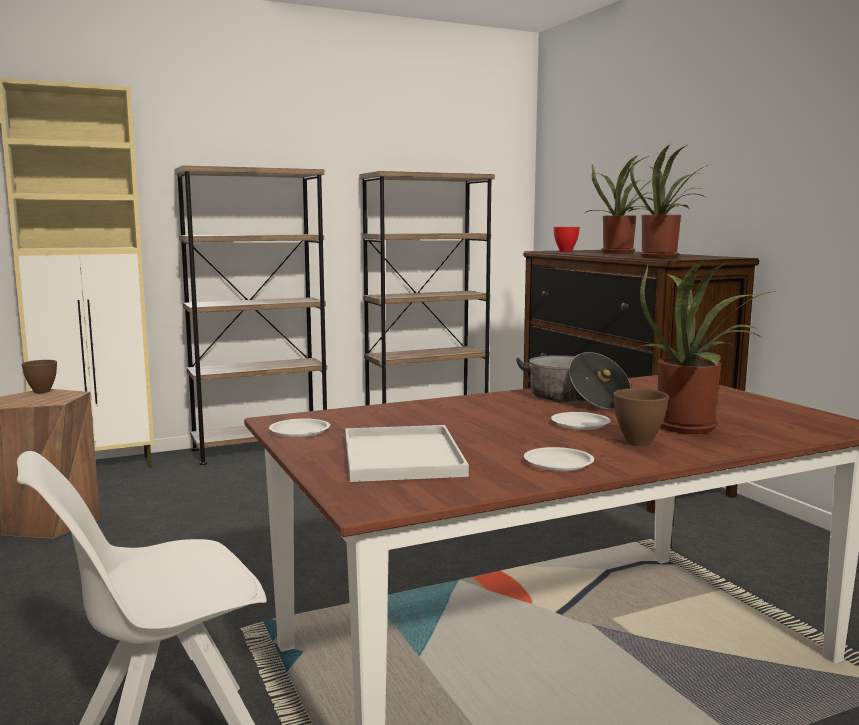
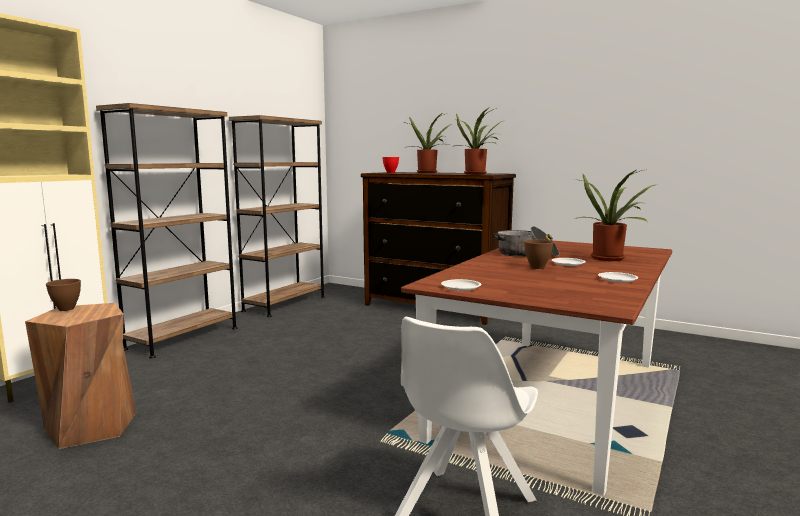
camera: 35 degrees left, 0 degrees up
(404, 456) = (551, 288): white tray -> none
(636, 442) = (613, 267): brown bowl -> brown bowl (536, 267)

